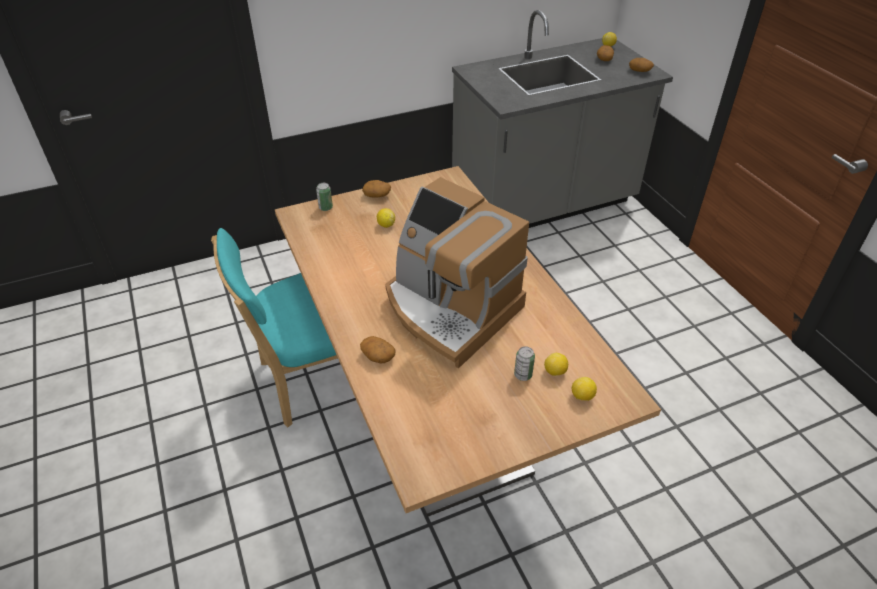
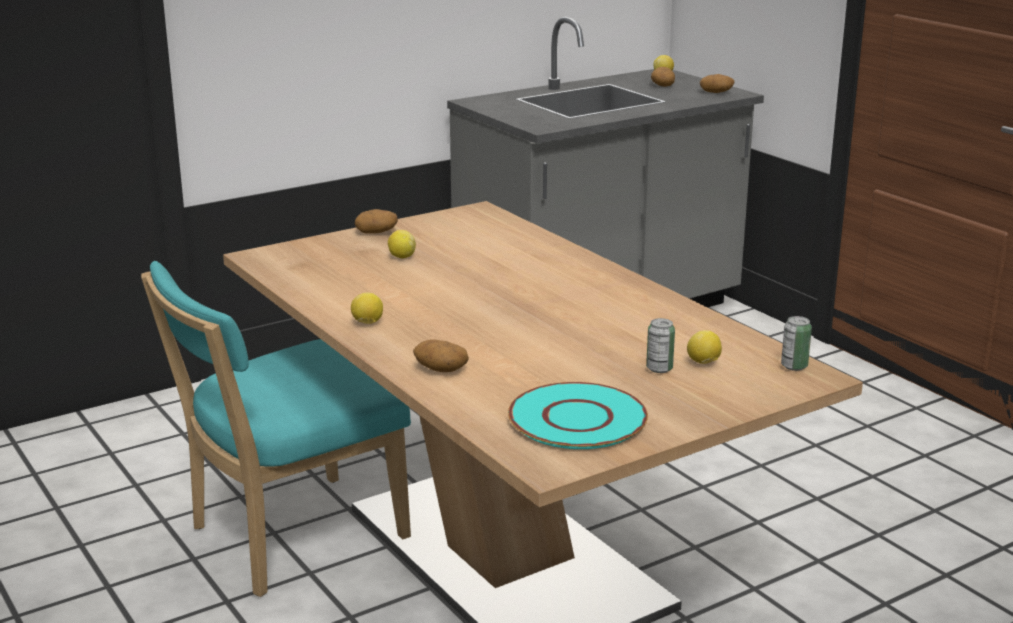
camera: 10 degrees left, 20 degrees down
(325, 208) = (303, 247): can -> can (794, 366)
(450, 309) = (529, 322): coffee machine -> none
(453, 426) = (578, 418): none -> turquoise plate
(582, 397) = (750, 380): lemon -> lemon (367, 323)

